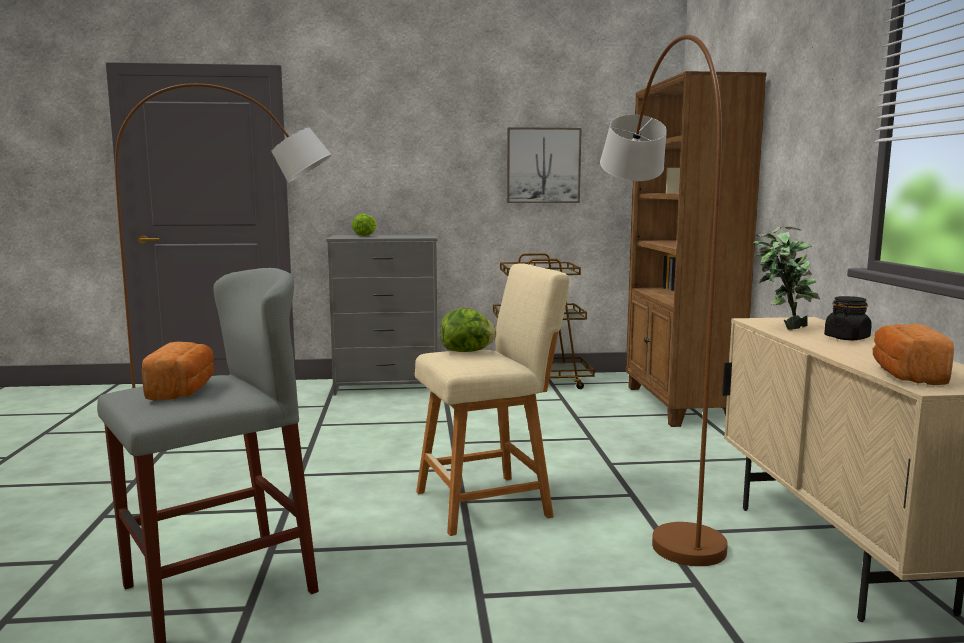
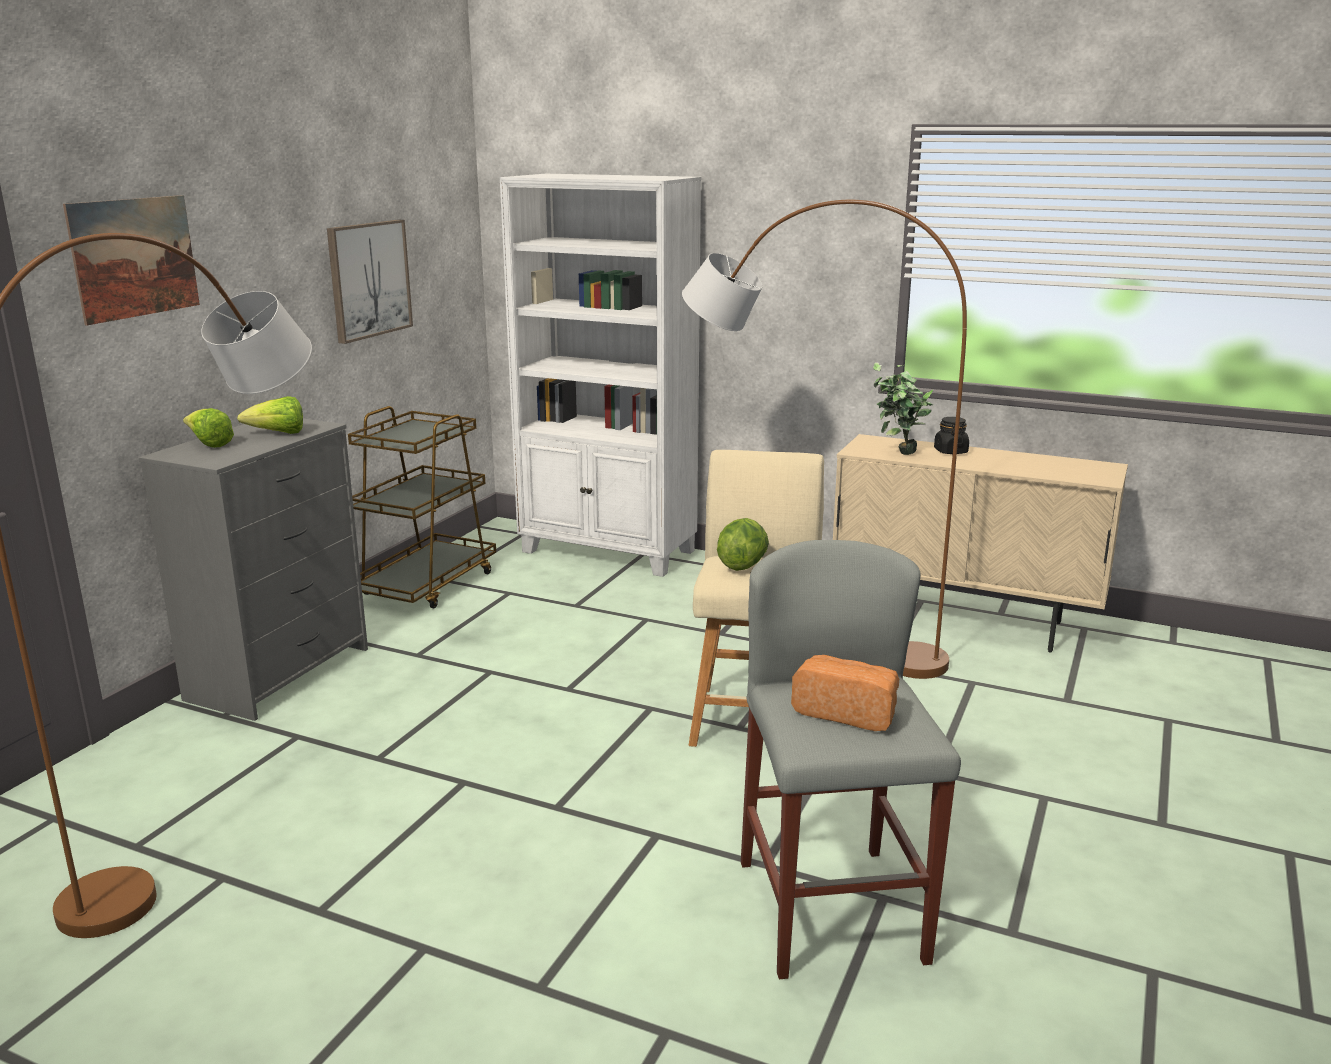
camera: 60 degrees left, 10 degrees up
(354, 129) = (134, 257): none -> picture
(399, 236) = (278, 434): none -> lettuce
(678, 405) = (609, 552): brown bookcase -> white bookcase
(906, 375) = (1072, 475): bread -> none

